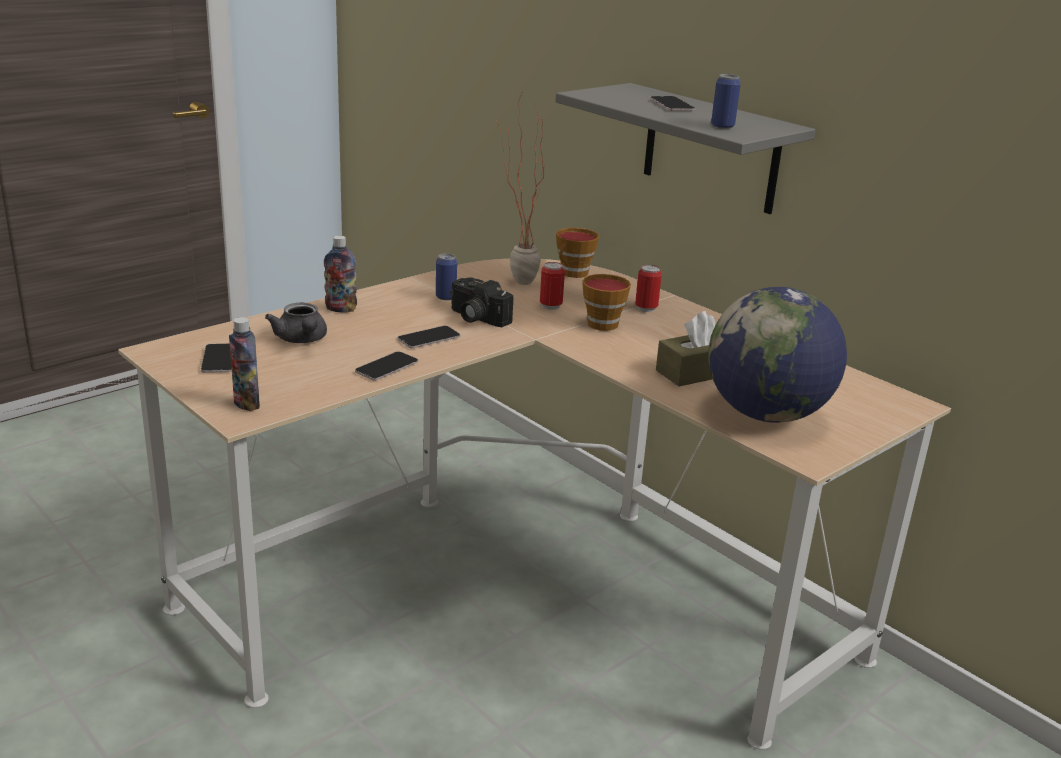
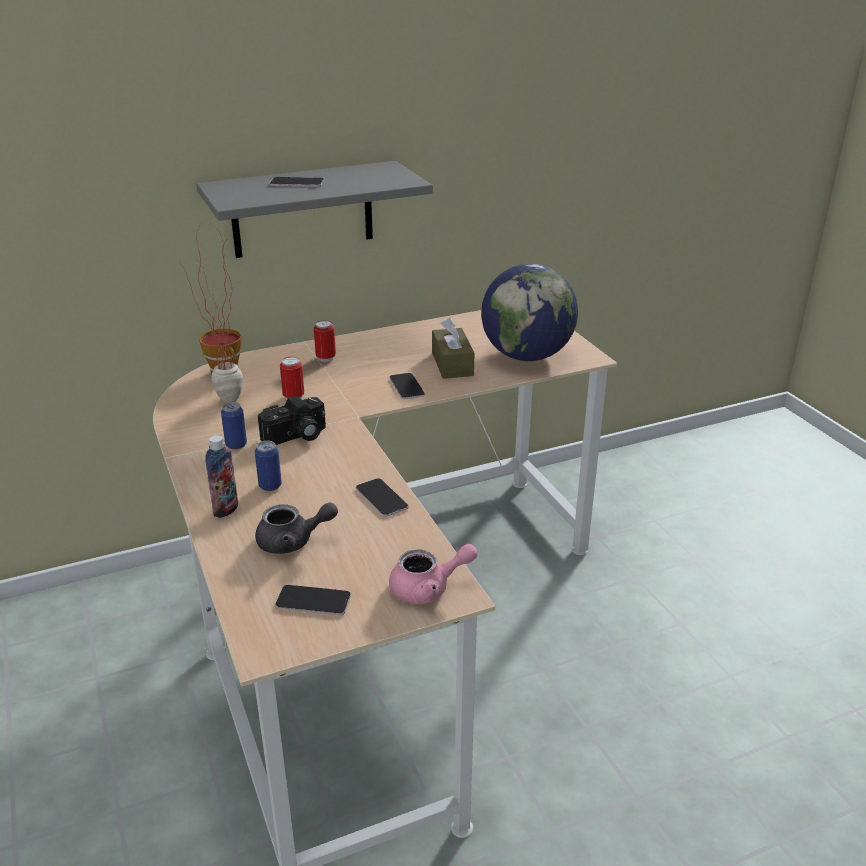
camera: 70 degrees left, 5 degrees up
(246, 404) = (428, 588): bottle -> pink teapot
(429, 338) = (329, 467): phone -> phone (406, 387)
(604, 323) = (344, 380): cup -> none
(722, 126) = (379, 181): can -> can (270, 486)

